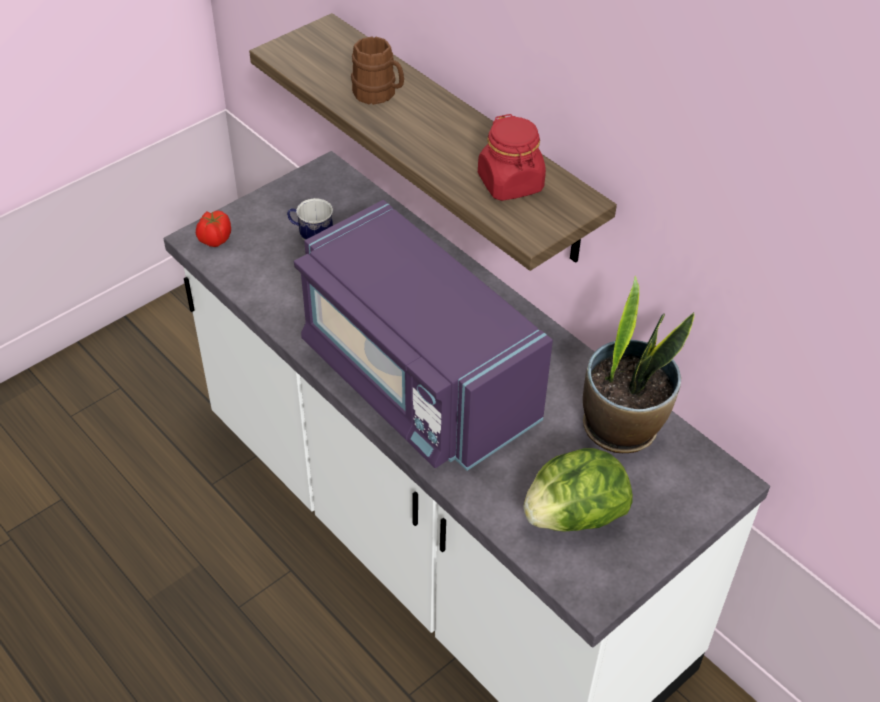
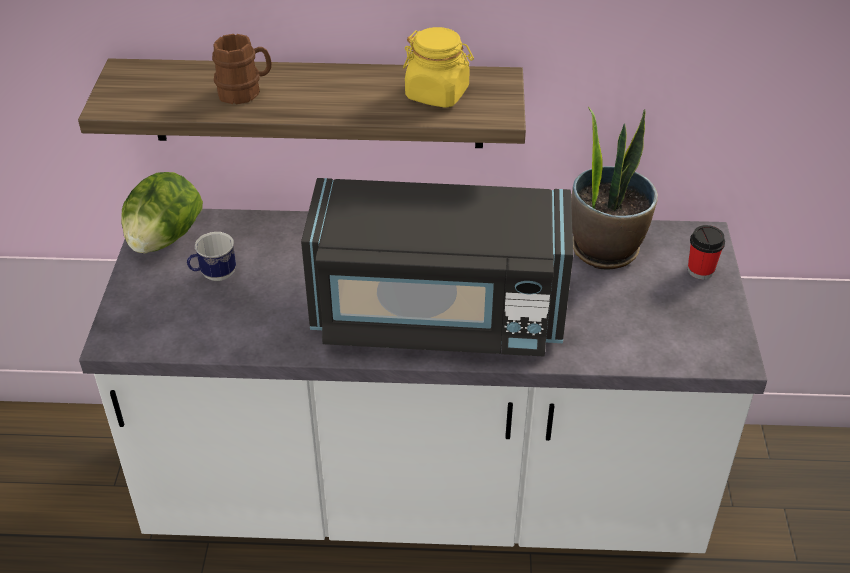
camera: 45 degrees left, 5 degrees down
(215, 239) = (131, 330): tomato -> none
(416, 379) = (437, 315): purple microwave -> black microwave
(510, 183) = (437, 94): red jar -> yellow jar
(573, 516) = (656, 321): lettuce -> lettuce (164, 239)
(677, 507) = (700, 270): none -> cup

